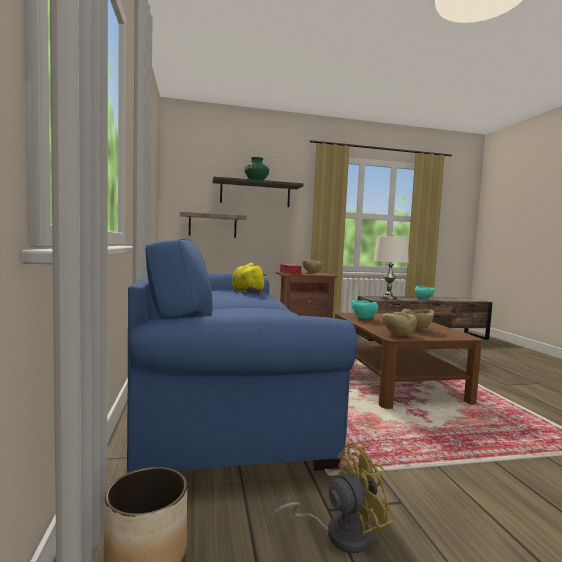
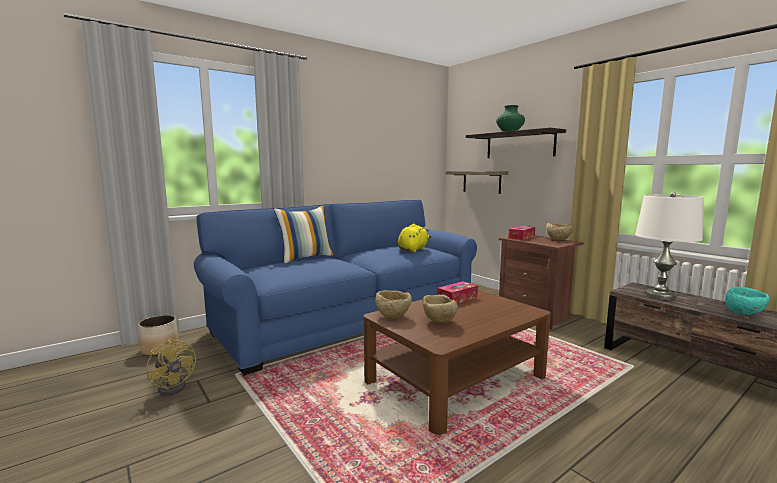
camera: 65 degrees right, 5 degrees up
(213, 311) = (306, 258): none -> pillow
(363, 318) = (457, 299): turquoise bowl -> tissue box

